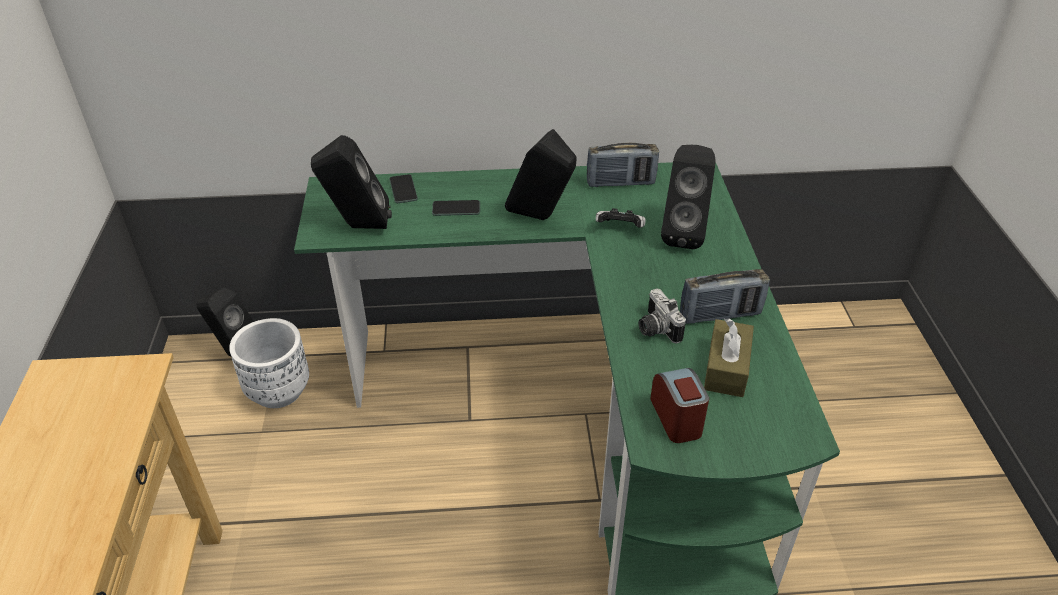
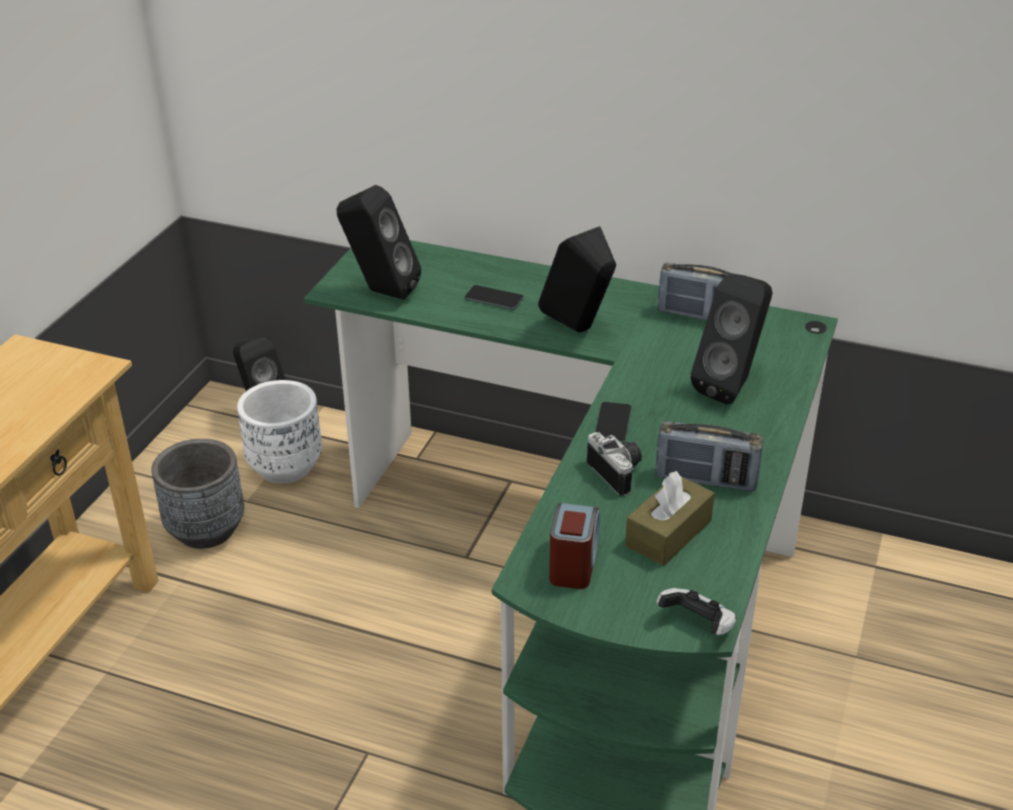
camera: 25 degrees right, 5 degrees down
(239, 469) = (206, 530): none -> grey planter
(403, 189) = (452, 266): phone -> phone (612, 423)
(620, 229) = (660, 363): game controller -> game controller (697, 624)
(655, 329) = (619, 472): camera -> camera turned 150 degrees clockwise

